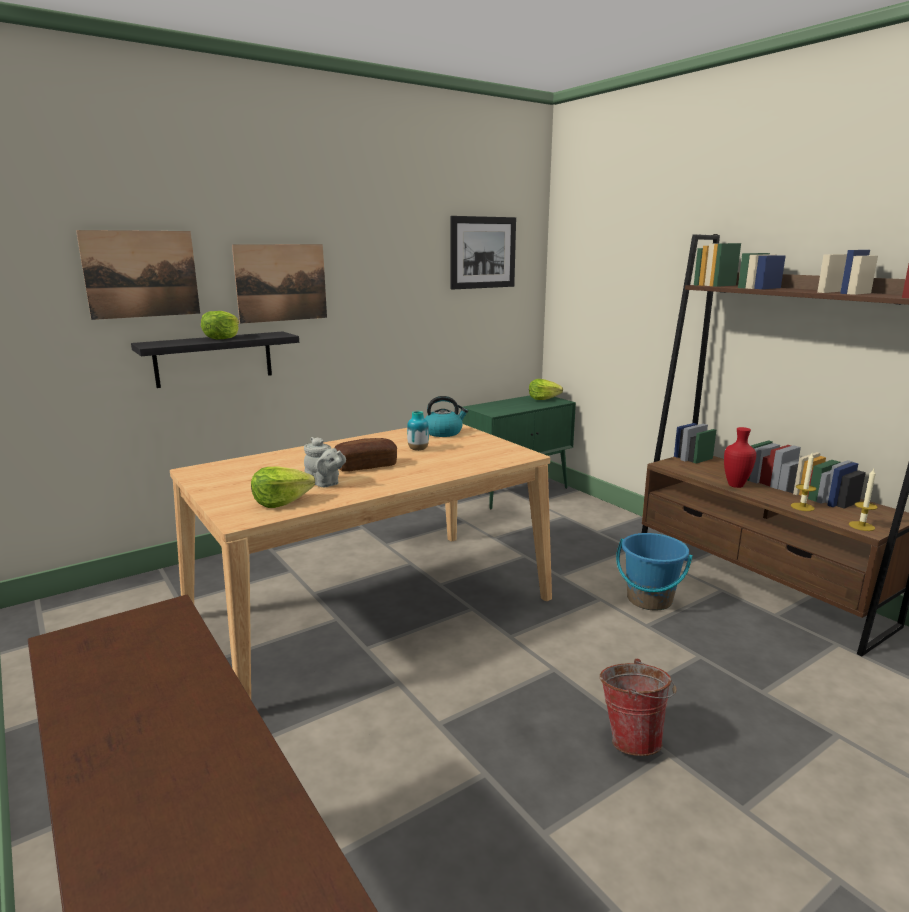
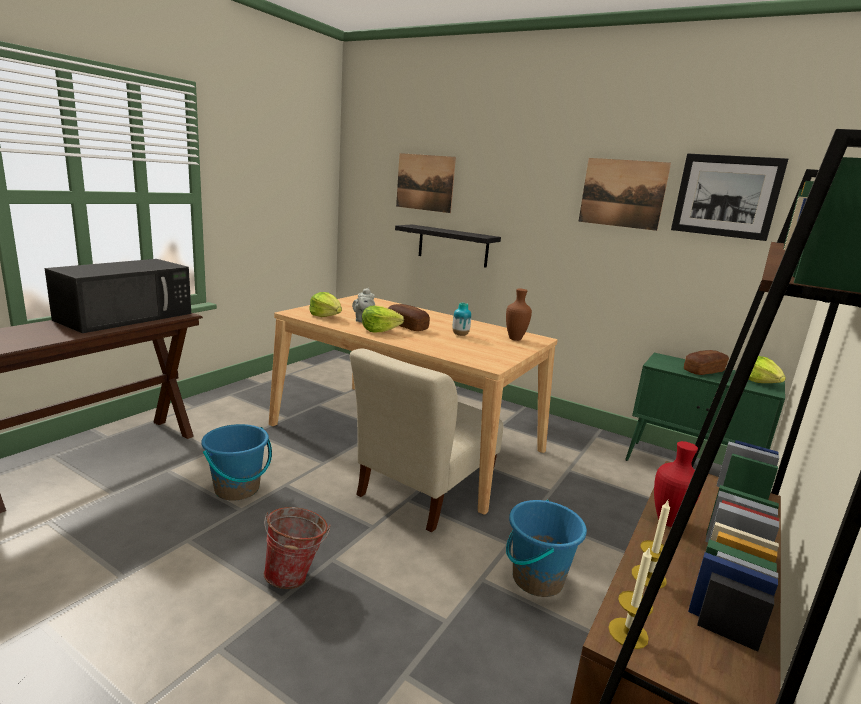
camera: 65 degrees right, 0 degrees up
(124, 674) = (127, 316): none -> black microwave
(222, 338) = (451, 231): lettuce -> lettuce (379, 330)
(281, 283) = (507, 200): picture -> picture (622, 193)
(430, 773) = (237, 489): none -> blue bucket
(443, 432) = (515, 339): kettle -> brown vase
(497, 623) = (422, 491): none -> beige chair
(514, 405) = (704, 371): none -> bread

